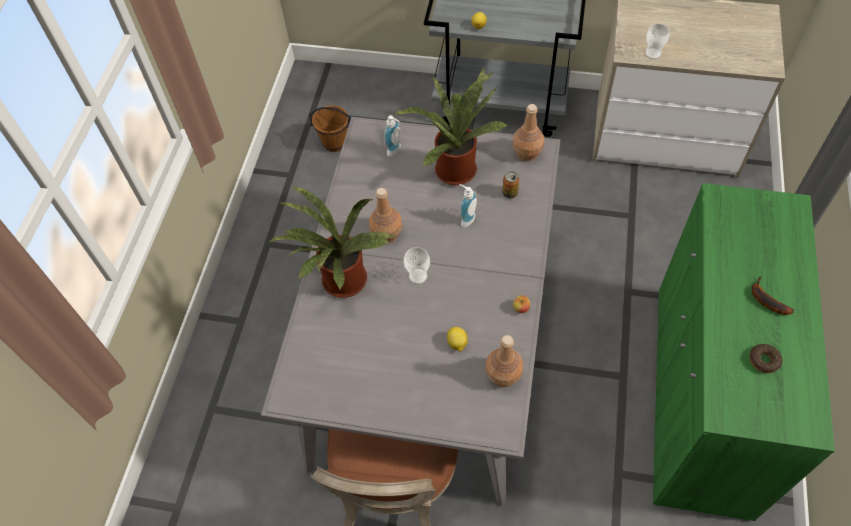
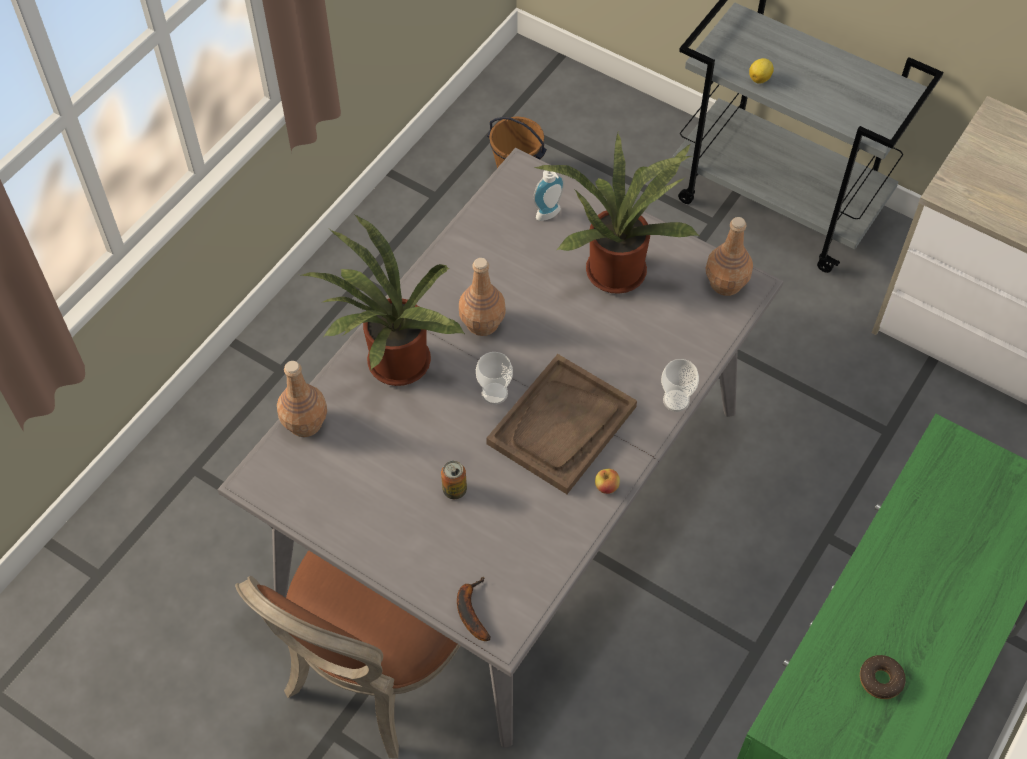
camera: 20 degrees right, 0 degrees up
(457, 343) = (500, 499): lemon -> none
(466, 219) = (596, 341): soap dispenser -> none
(472, 280) = (562, 426): none -> brown tray
(503, 375) = (539, 562): brown bottle -> brown bottle (305, 423)
(510, 193) = (673, 329): can -> can (454, 490)
(652, 54) = (985, 206): cup -> cup (676, 400)
(765, 300) = (930, 603): banana -> banana (470, 610)

